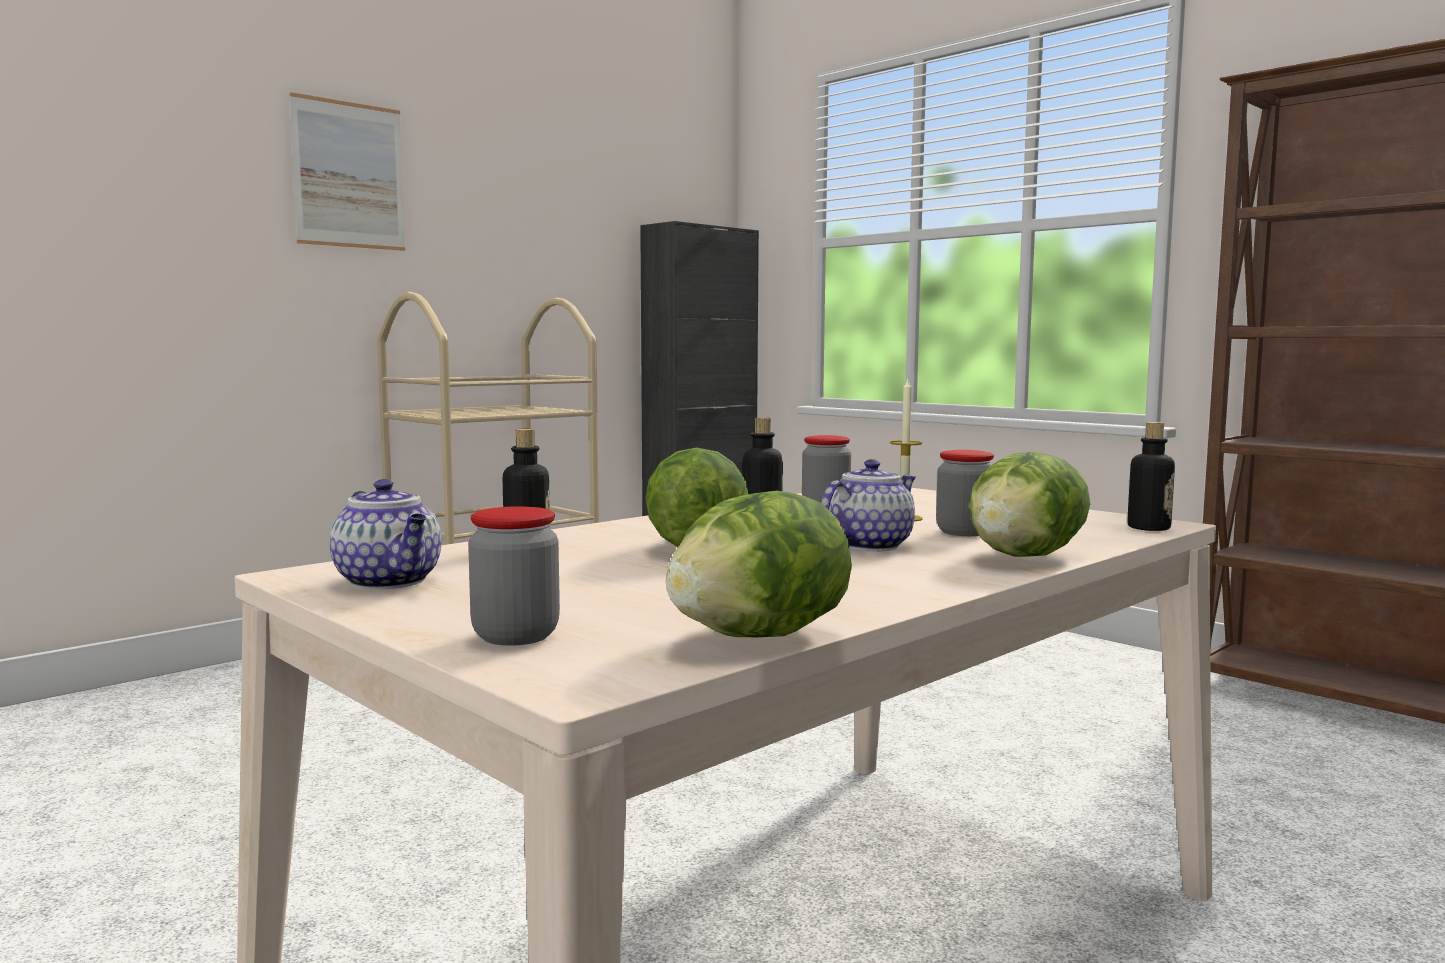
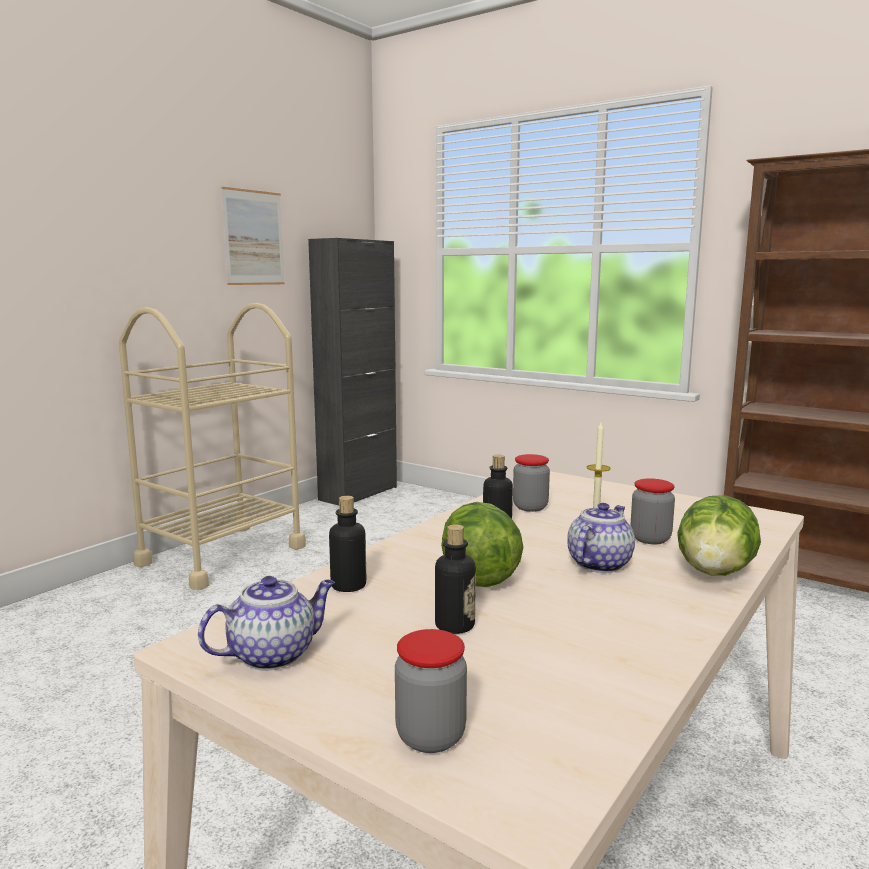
camera: 10 degrees left, 5 degrees up
(349, 175) = (87, 210): picture -> picture (254, 238)
(390, 582) = (273, 654): teapot -> teapot turned 75 degrees counterclockwise
(758, 636) = (614, 715): lettuce -> none
(1148, 528) = (765, 523): bottle -> bottle (454, 625)

